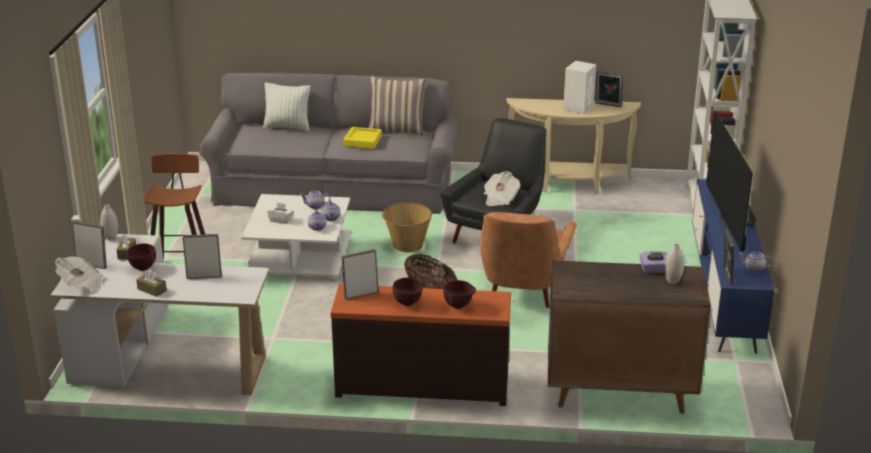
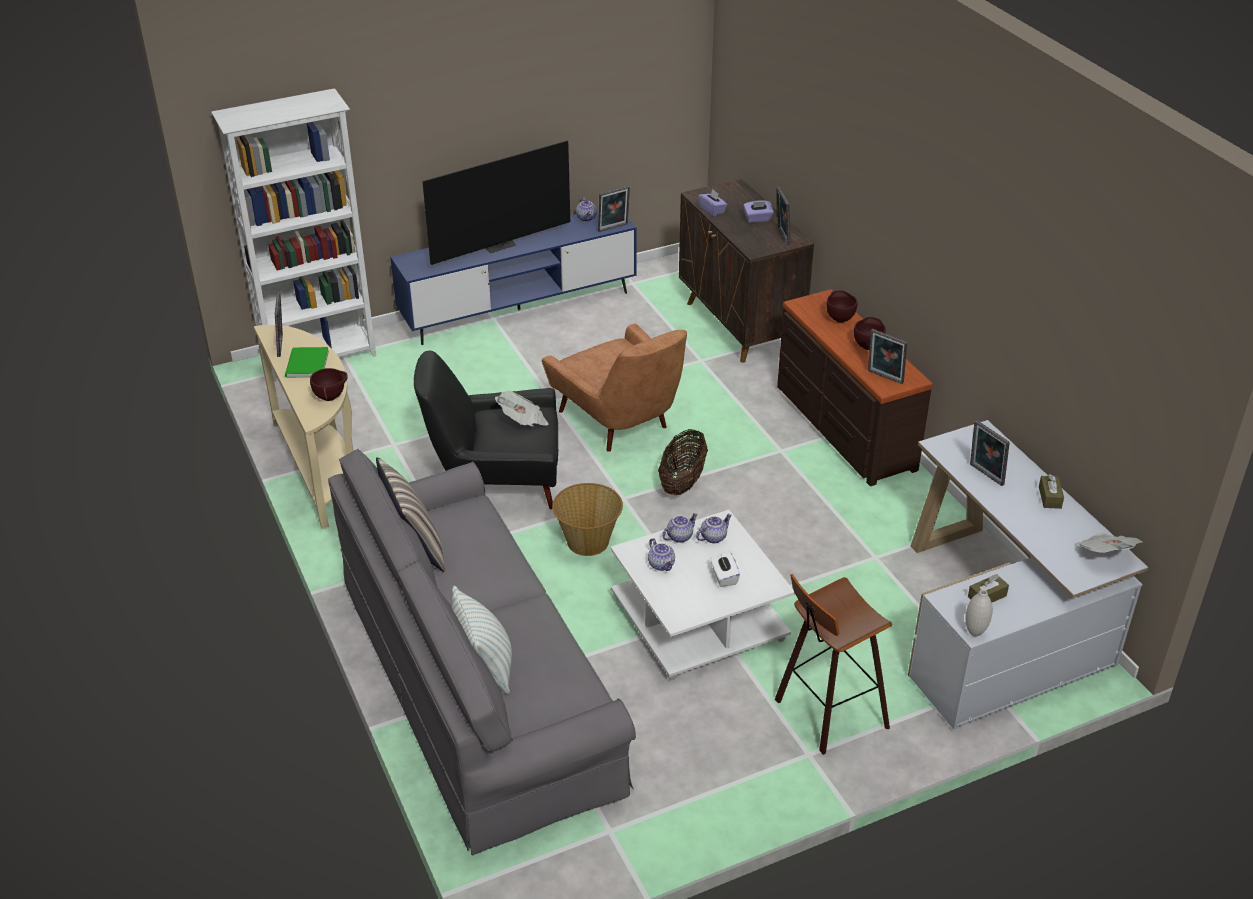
camera: 120 degrees left, 10 degrees up
(92, 265) = (1065, 571): picture frame -> picture frame (781, 236)
(142, 269) = (1026, 527): brown bowl -> brown bowl (331, 397)
(363, 141) = (480, 562): yellow tray -> none
(522, 291) = (620, 424): brown armchair -> brown armchair turned 75 degrees clockwise
(578, 108) = (305, 365): white speaker -> green book
(620, 286) = (757, 219): none -> purple tissue box
(672, 281) = (723, 199): white vase -> none

